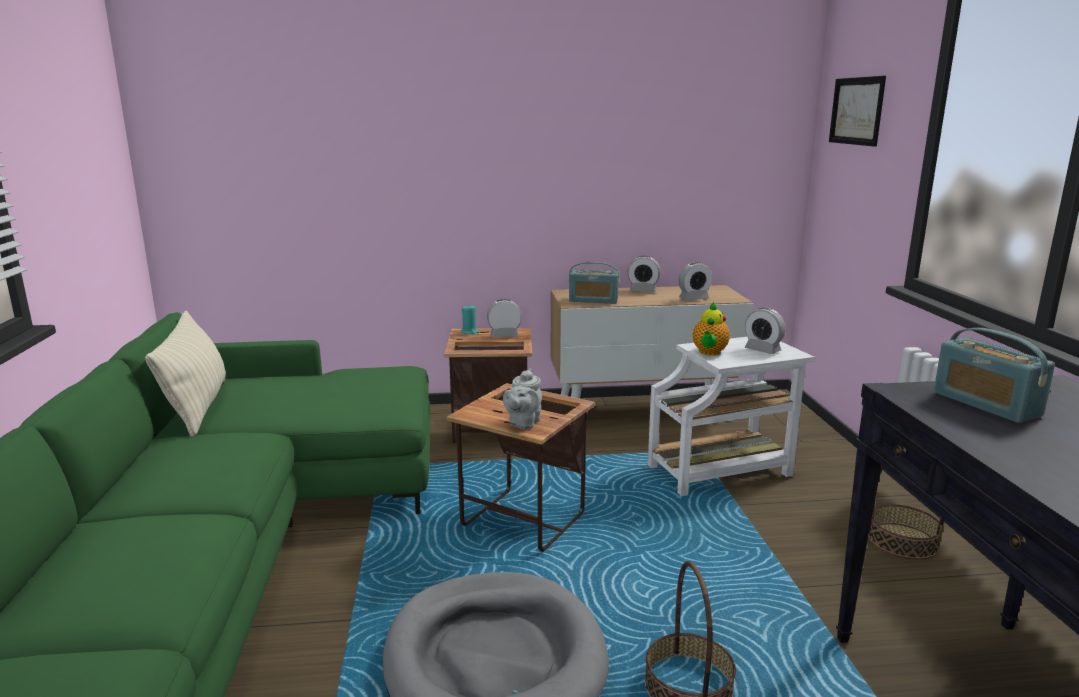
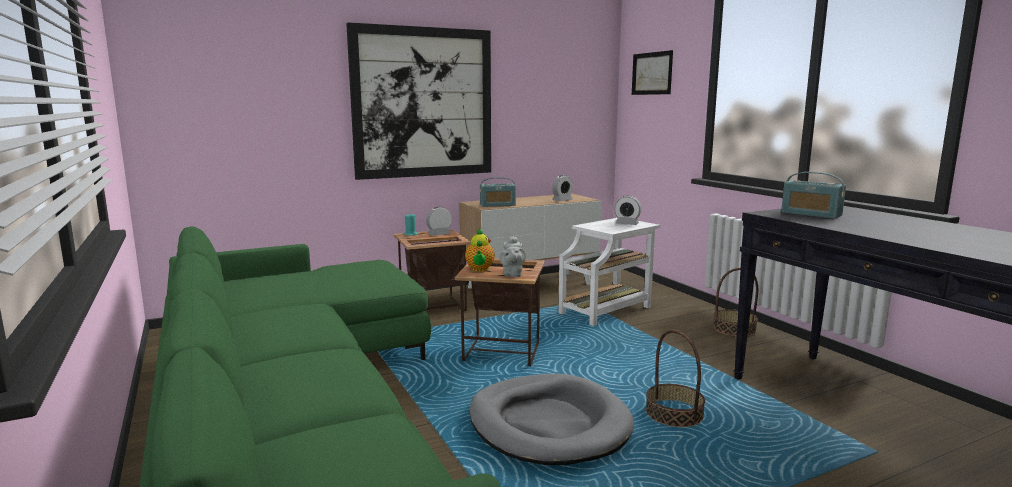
camera: 20 degrees left, 5 degrees down
(197, 407) = (236, 296): beige pillow -> none
(504, 154) = (423, 103): none -> picture
(643, 291) = (523, 199): alarm clock -> none
(709, 352) = (597, 227): teapot -> teapot (479, 269)

